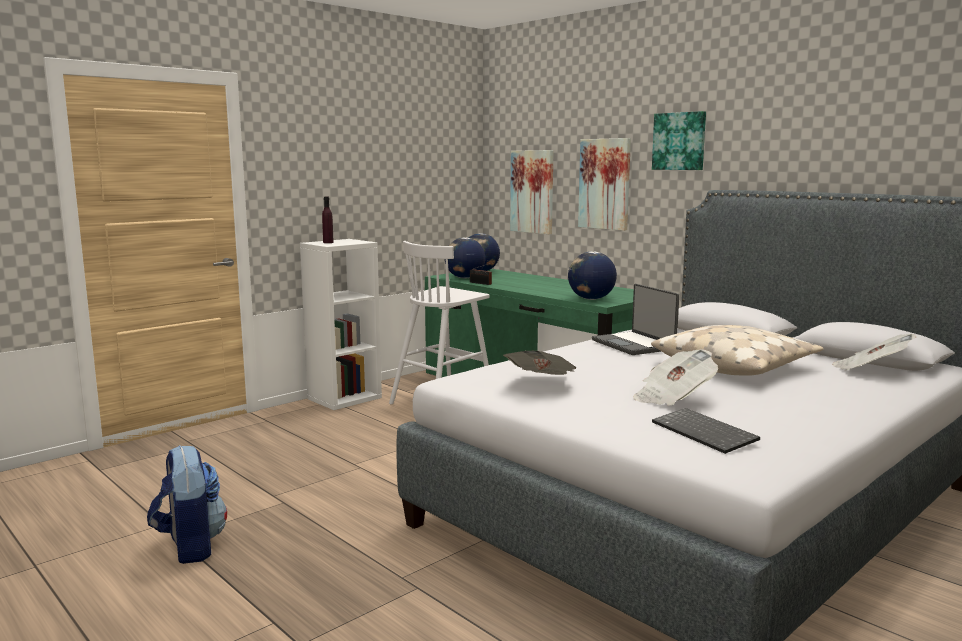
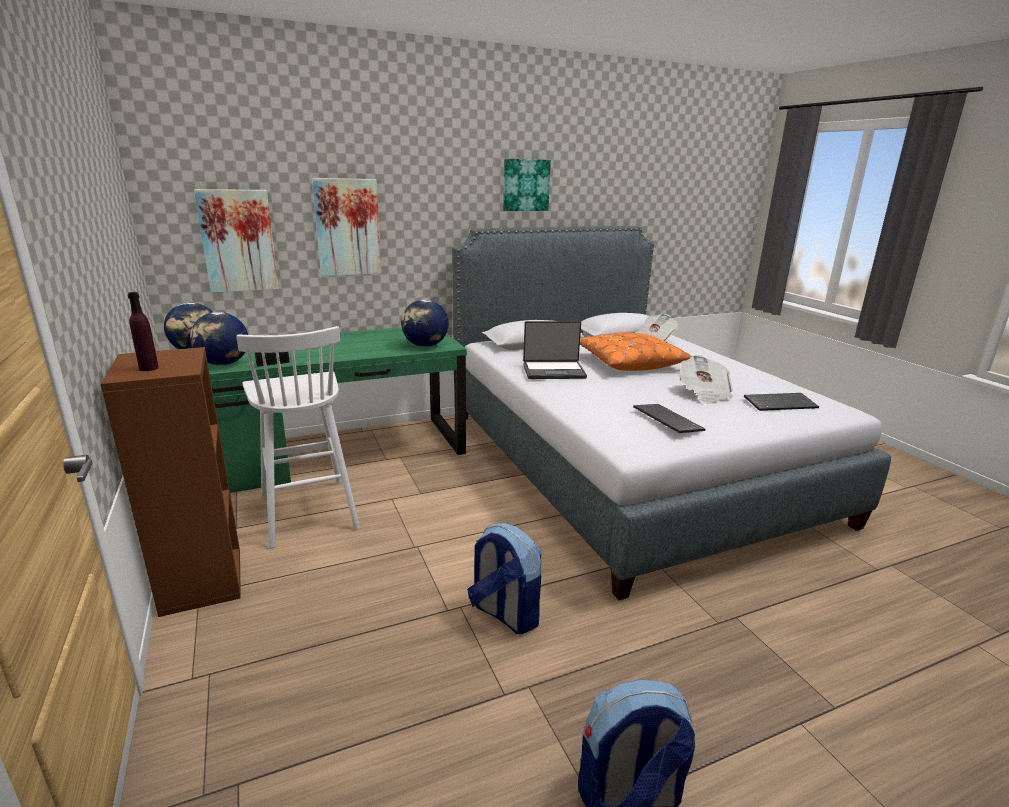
camera: 70 degrees left, 10 degrees up
(344, 398) = (201, 580): white bookcase -> brown bookcase
(360, 483) = (504, 613): none -> backpack
(541, 383) = (665, 420): newspaper -> keyboard
(679, 141) = (430, 184): picture -> picture (525, 185)
(735, 365) = (628, 362): beige pillow -> orange pillow

